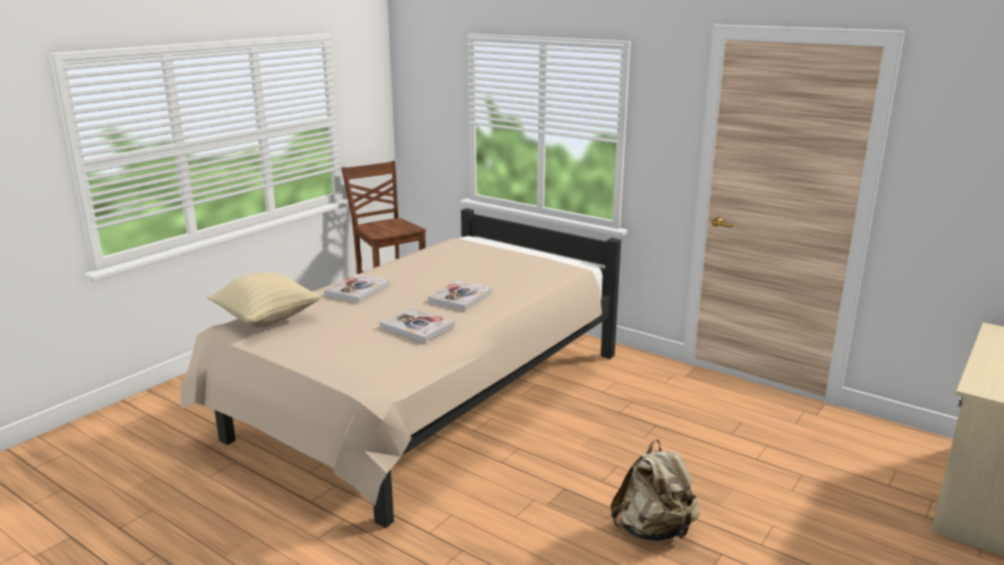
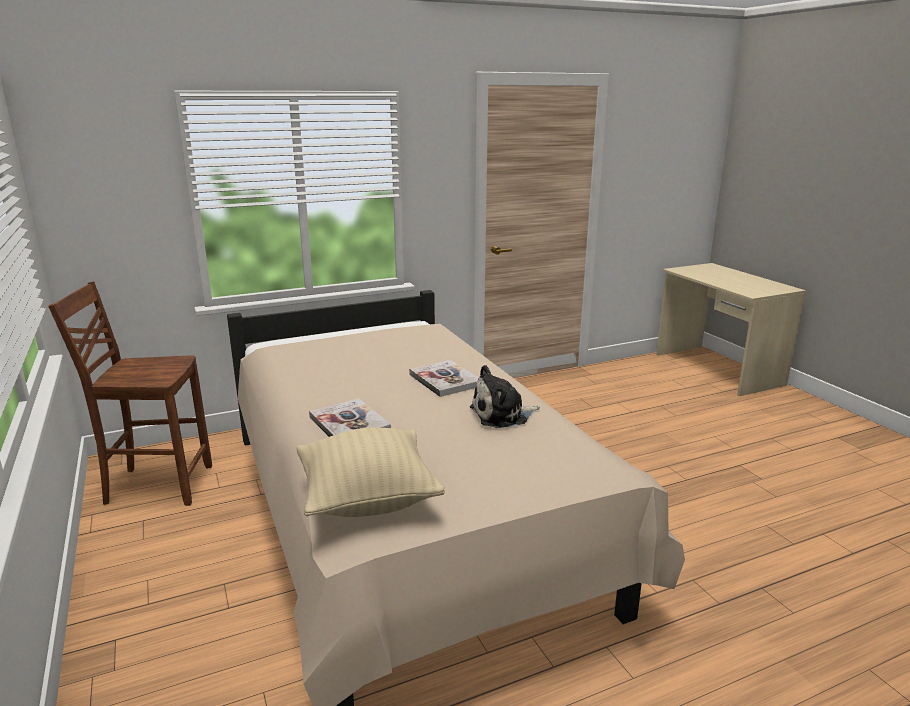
camera: 60 degrees left, 0 degrees up
(417, 327) = (502, 415): book -> plush toy
(653, 530) = (701, 479): beige backpack -> none

